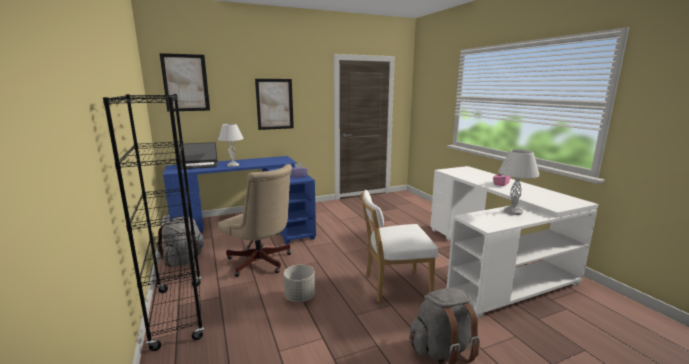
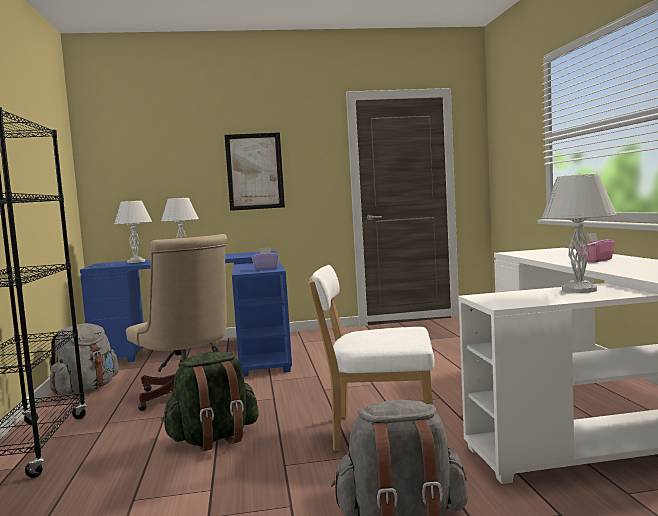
camera: 15 degrees right, 10 degrees down
(185, 83) = (127, 145): picture -> none
(199, 166) = (137, 262): laptop -> white table lamp
(300, 297) = (214, 439): grey planter -> green backpack

